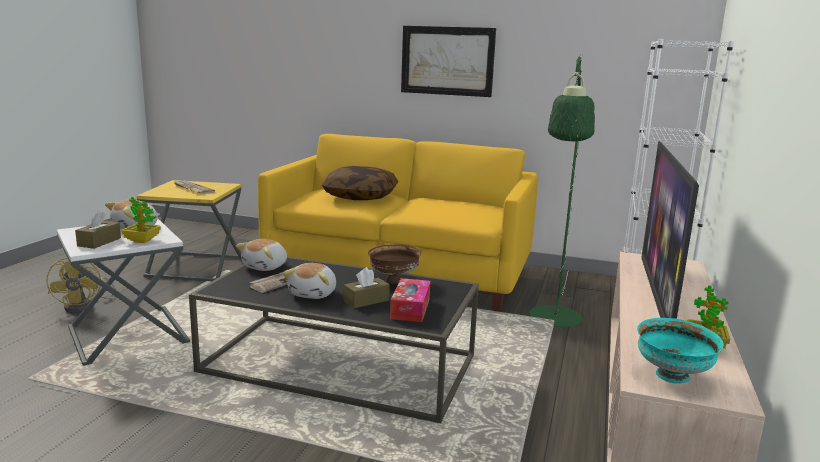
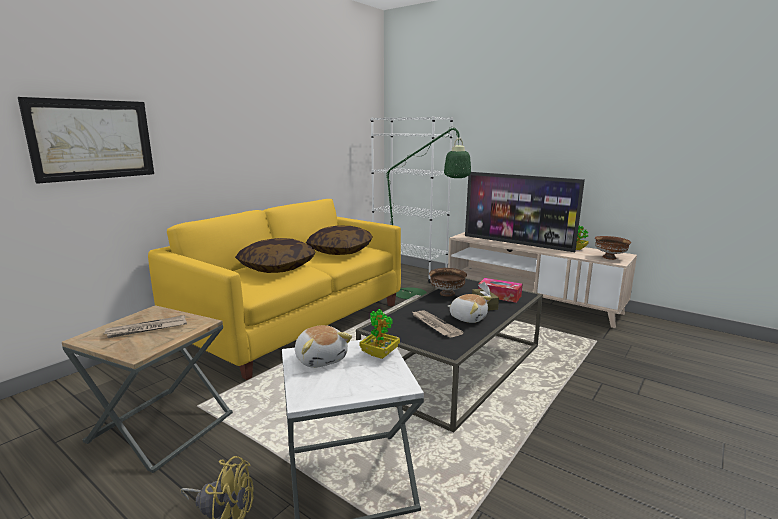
camera: 70 degrees left, 0 degrees up
(99, 242) = (372, 377): brown tissue box -> none
(196, 267) = (161, 427): yellow side table -> brown side table
(266, 267) = (398, 330): plush toy -> none
(446, 208) = (340, 251): none -> pillow
(447, 61) = (253, 137): picture -> picture (92, 139)
(673, 376) = (610, 257): turquoise bowl -> brown bowl

